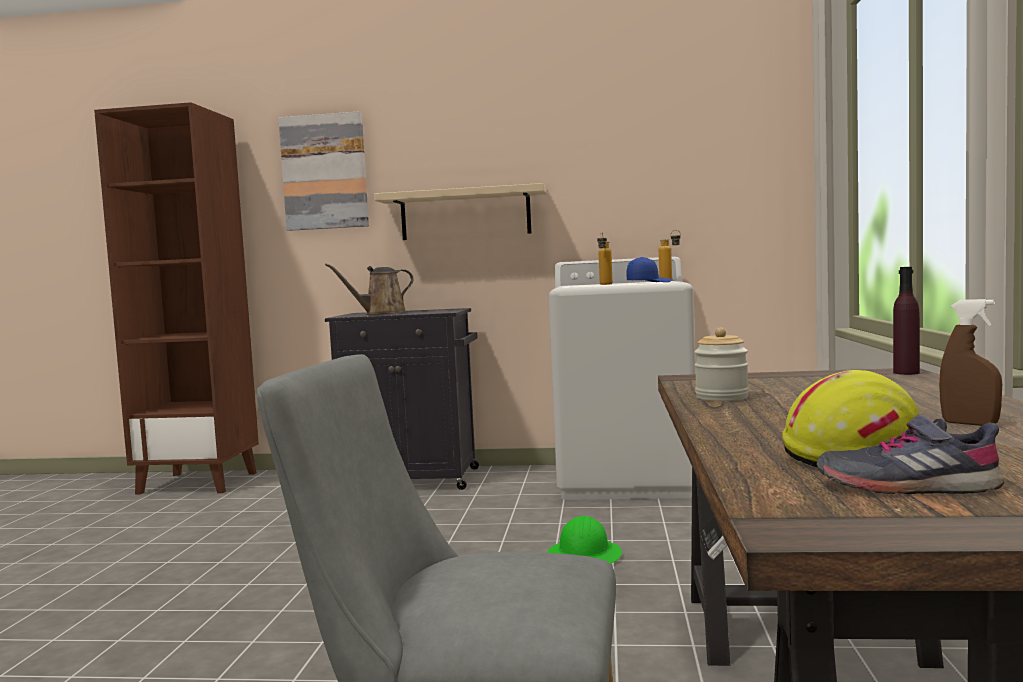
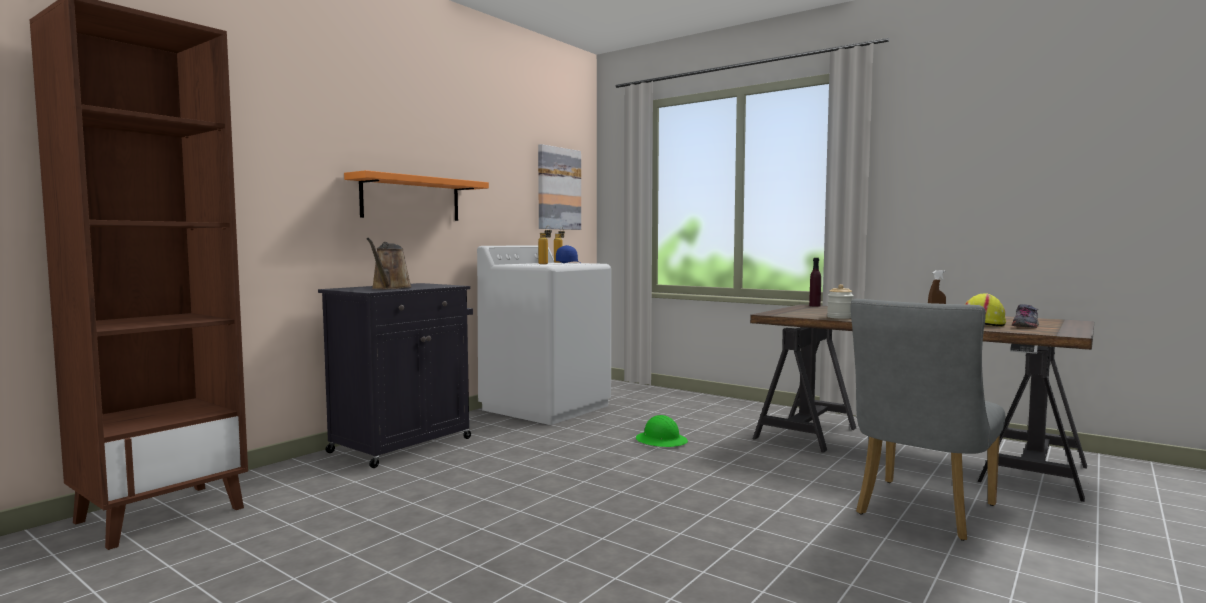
camera: 60 degrees left, 0 degrees up
(325, 172) = (284, 137): picture -> picture (558, 188)
(465, 214) = (411, 199): beige shelf -> orange shelf

